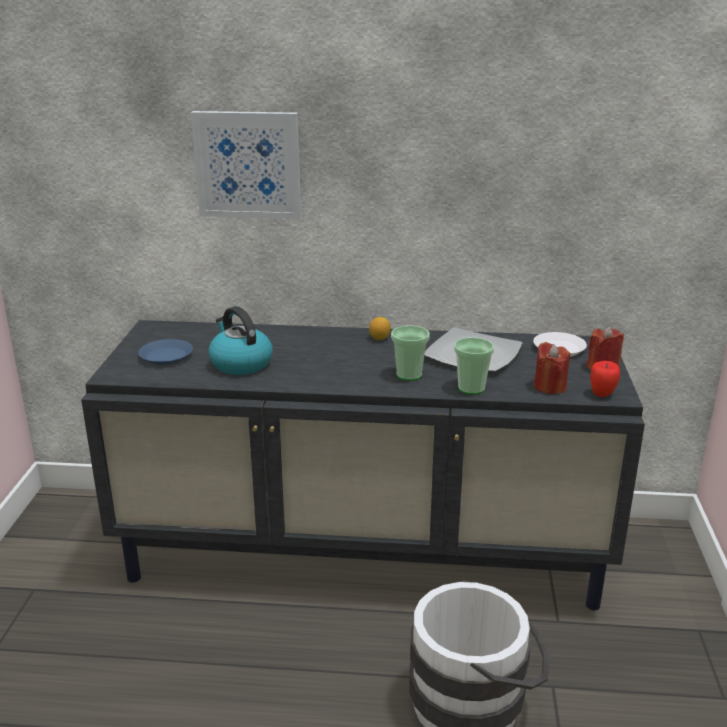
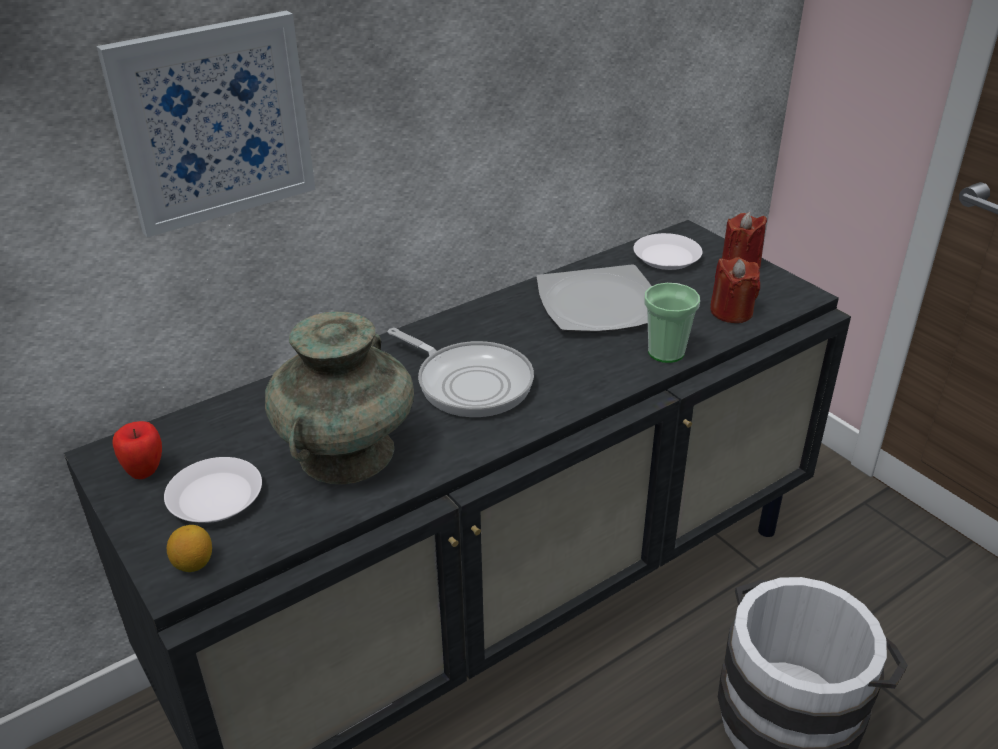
camera: 40 degrees left, 10 degrees up
(166, 356) = (215, 497): blue plate -> white plate
(240, 363) = (346, 454): kettle -> turquoise vase
(342, 360) = (470, 382): none -> frying pan
(379, 338) = (464, 327): lemon -> lemon (193, 564)
(409, 375) = (577, 366): cup -> none
(602, 394) = (787, 299): apple -> apple (145, 472)

